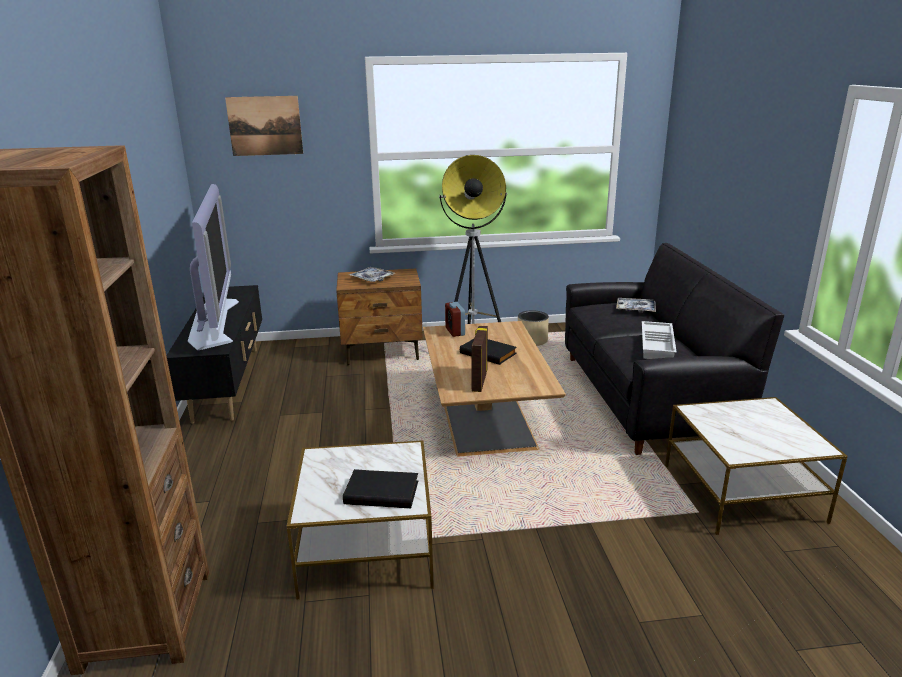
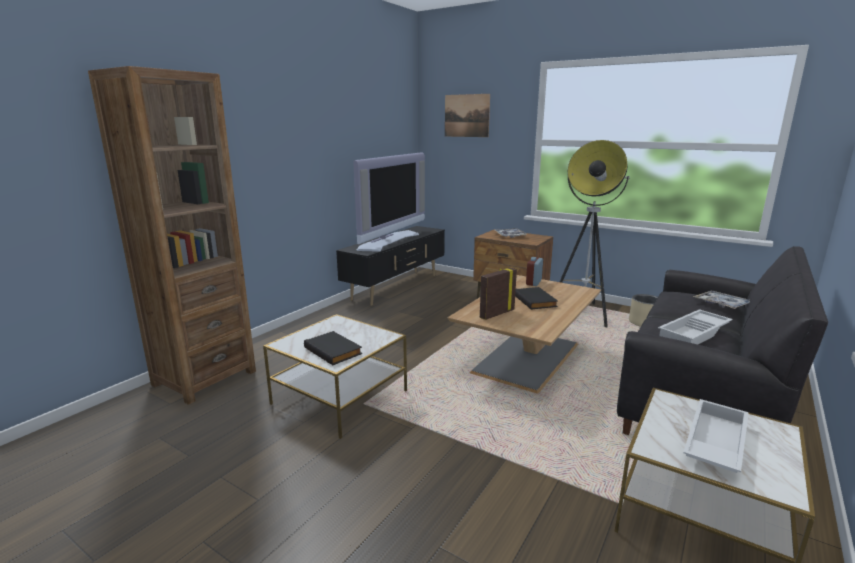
camera: 40 degrees right, 5 degrees down
(755, 432) = (713, 442): none -> white tray

